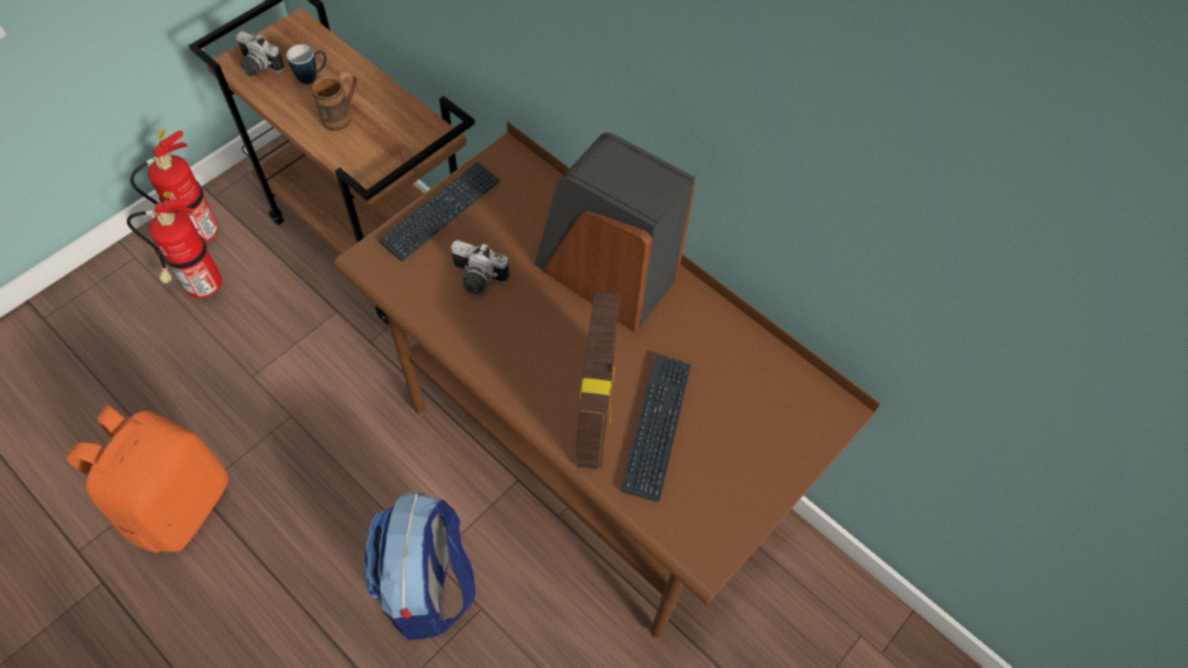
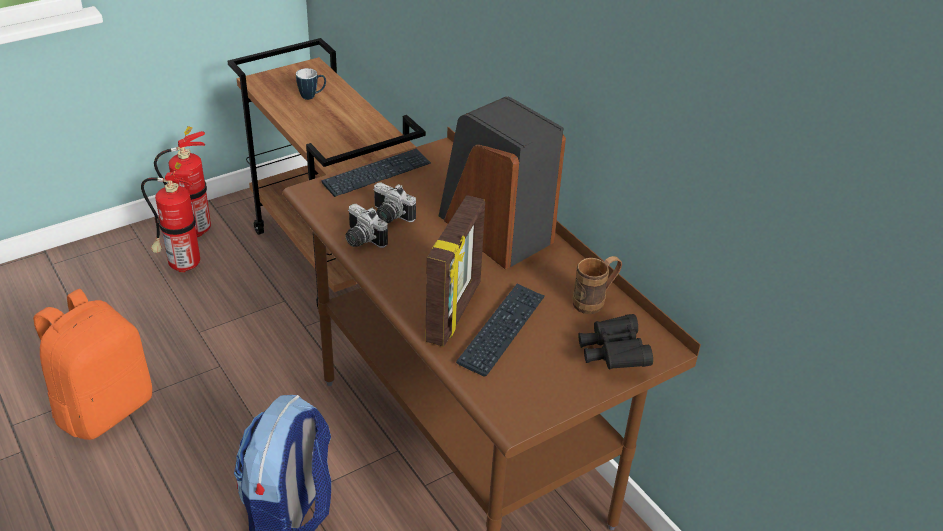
camera: 15 degrees right, 20 degrees down
(257, 67) = (273, 85): camera -> camera (361, 240)
(343, 116) = (326, 121): brown mug -> brown mug (594, 302)
(785, 433) = (612, 354): none -> black binoculars

